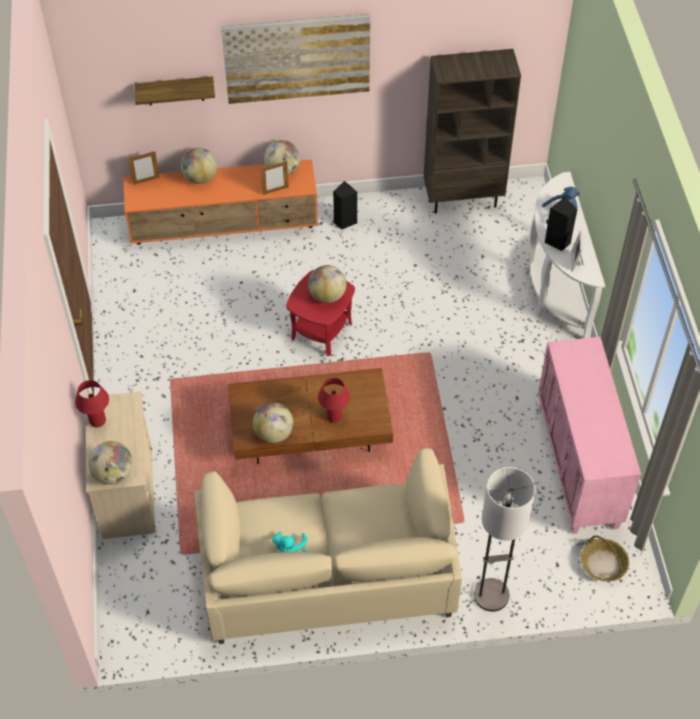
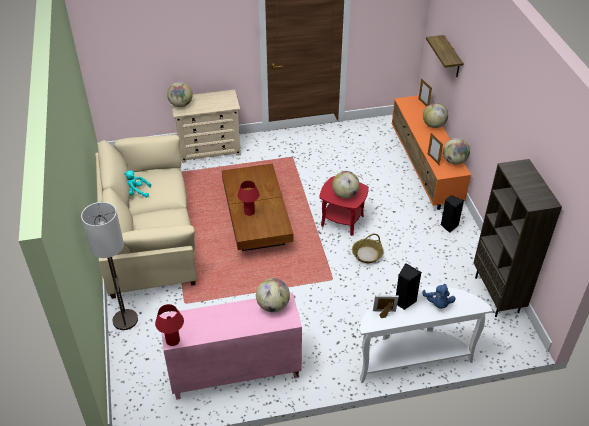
camera: 85 degrees right, 10 degrees down
(97, 421) = (217, 95): red table lamp -> red table lamp (173, 341)
(274, 433) = (234, 186): globe -> globe (273, 306)
(297, 58) = (489, 89): picture -> none
(603, 564) = (144, 388): basket -> basket (367, 254)

